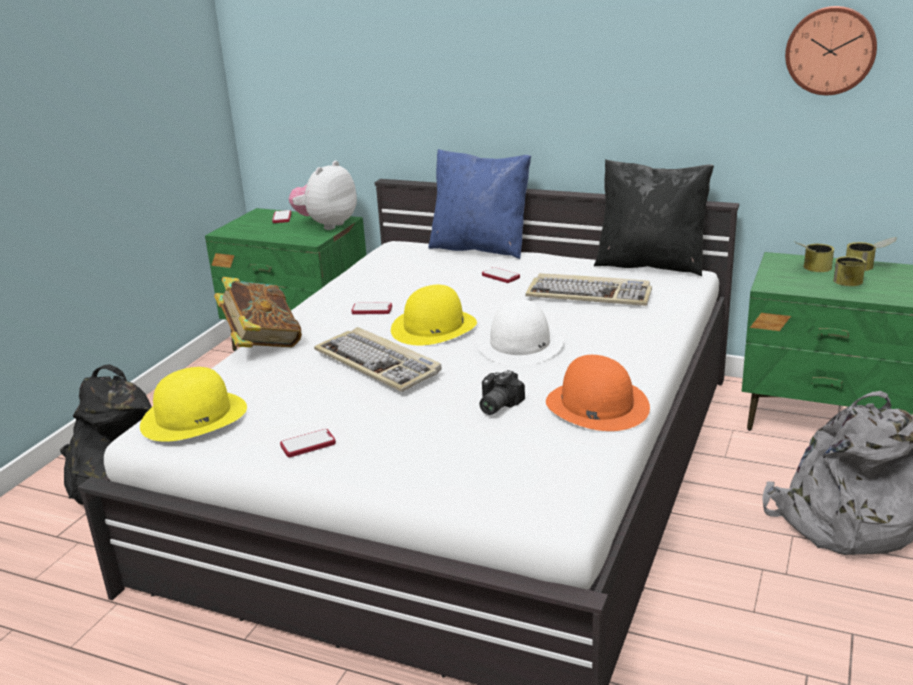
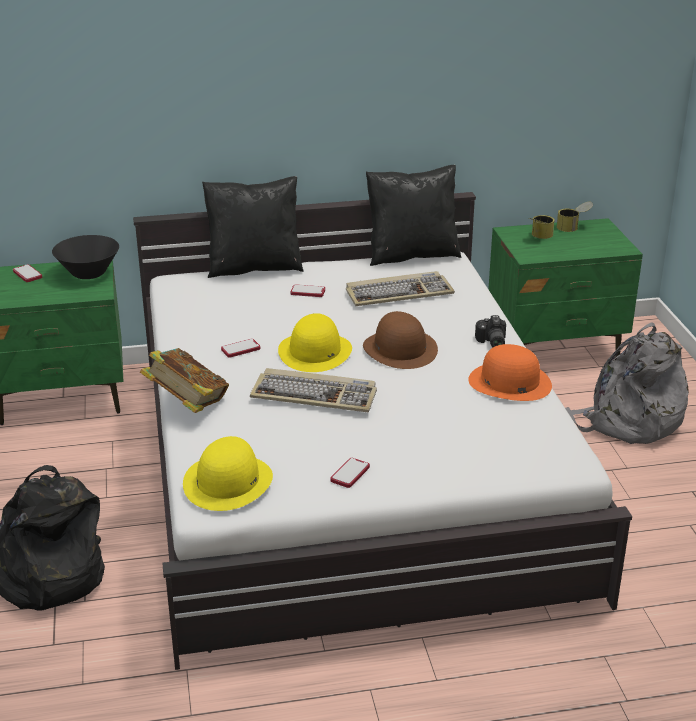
camera: 35 degrees left, 5 degrees up
(327, 225) = (89, 273): plush toy -> black bowl
(480, 248) = (254, 267): blue pillow -> black pillow
(495, 405) = (443, 403): camera -> camera (491, 342)
(520, 344) = (400, 349): white hat -> brown hat
(830, 50) = (535, 65): wall clock -> none
(848, 284) = (576, 245): can -> none

